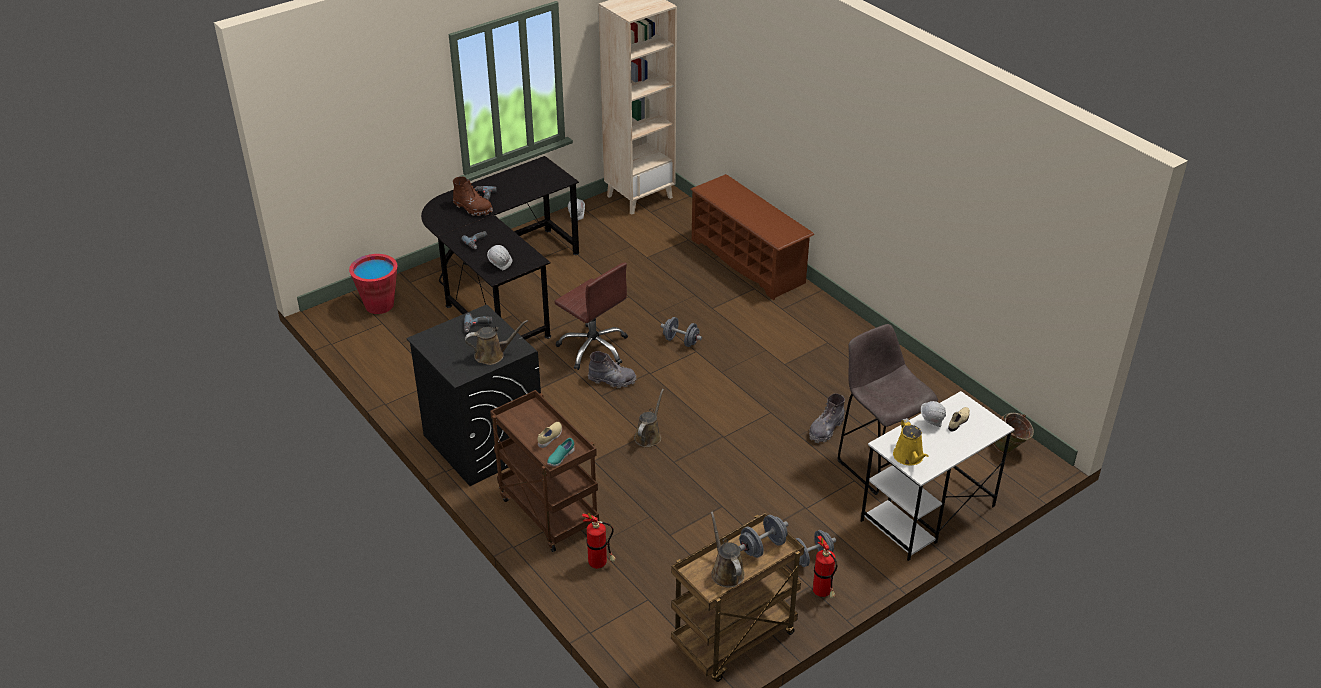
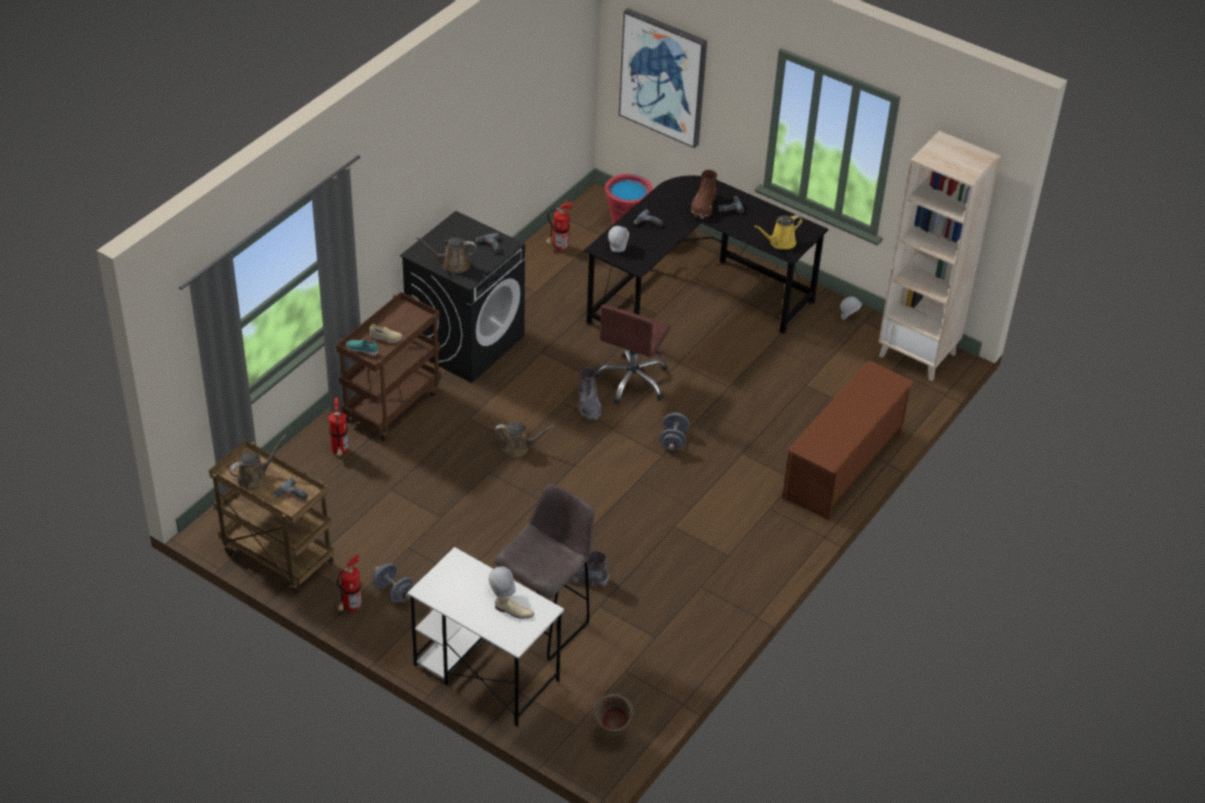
camera: 70 degrees right, 5 degrees up
(347, 147) = (663, 77): none -> picture
(382, 353) = (558, 247): none -> fire extinguisher
(492, 355) = (452, 265): brown watering can -> brown watering can turned 120 degrees clockwise
(762, 547) = (291, 496): grey dumbbell -> power drill
(909, 457) = (443, 579): yellow watering can -> yellow watering can (780, 242)

